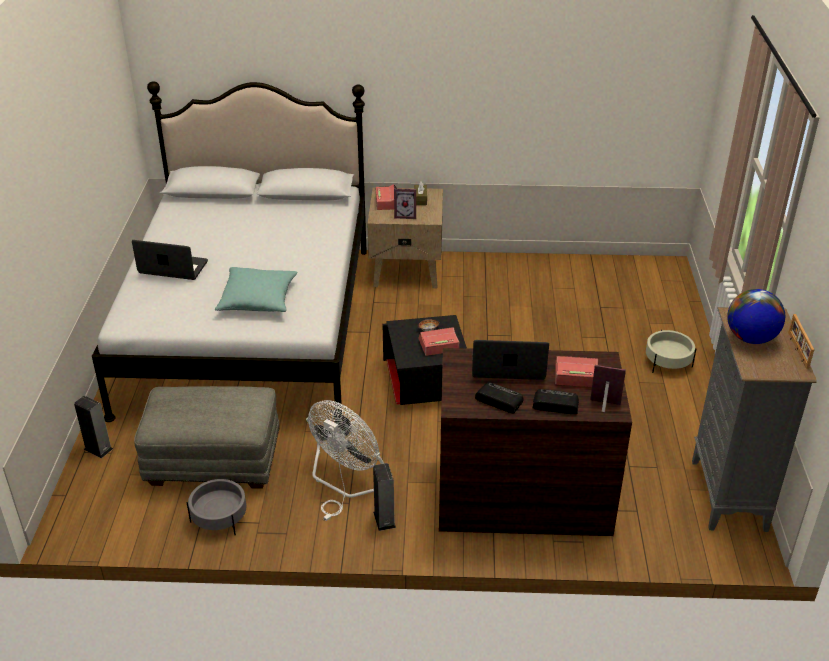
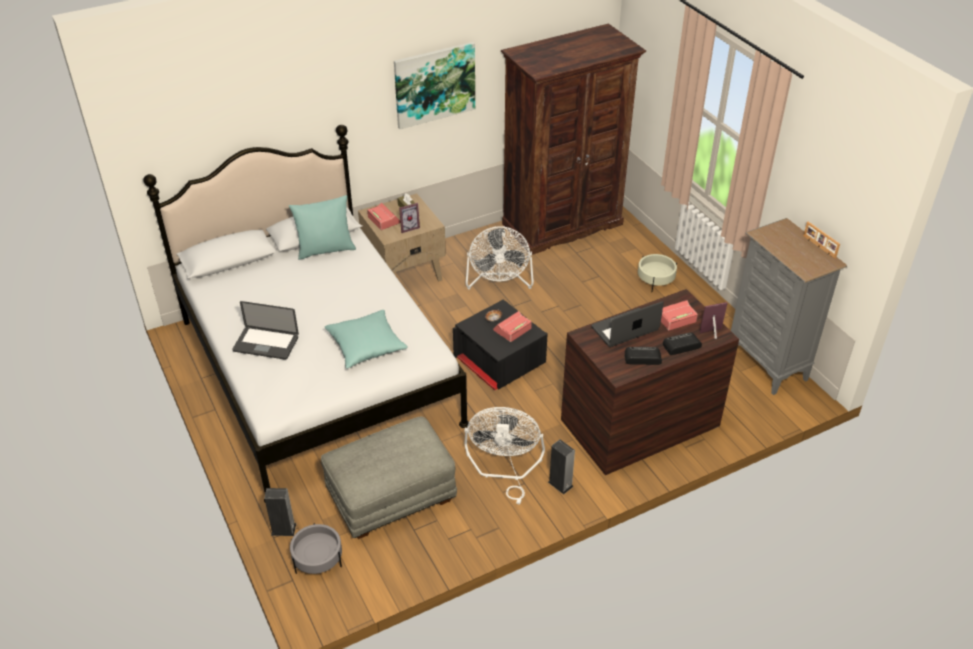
camera: 30 degrees left, 5 degrees up
(173, 267) = (266, 344): laptop -> laptop turned 150 degrees counterclockwise
(219, 518) = (437, 540): grey planter -> grey planter (318, 559)
(304, 208) = (325, 250): none -> turquoise pillow
(474, 69) = (434, 84): none -> picture
(491, 306) = (496, 280): none -> white fan
(609, 276) = (562, 224): none -> brown wardrobe
(750, 338) = (785, 248): globe -> none

